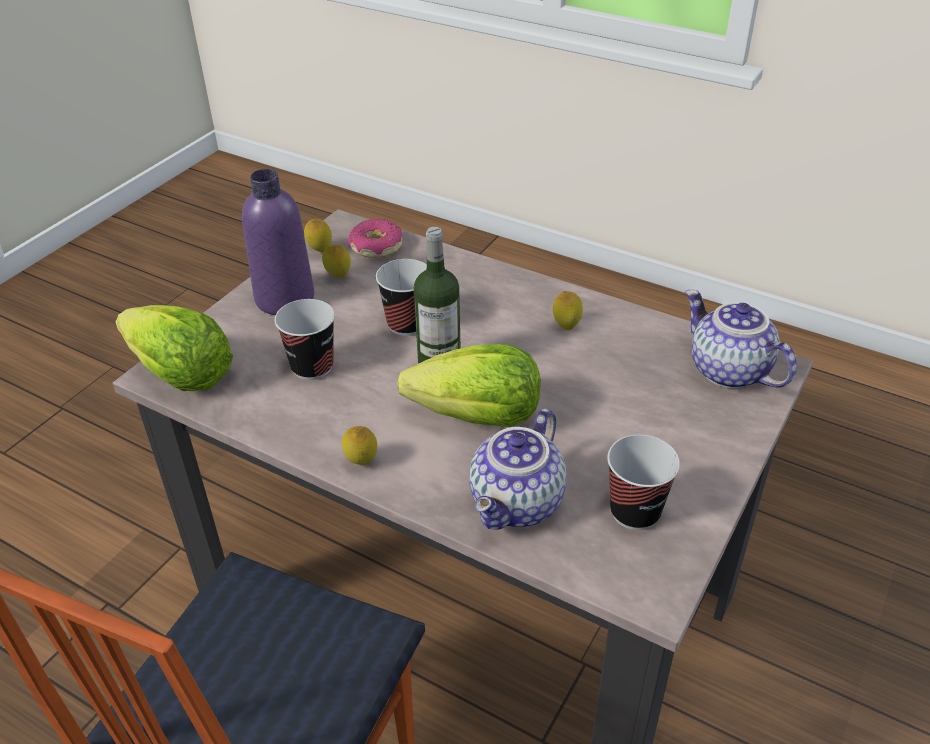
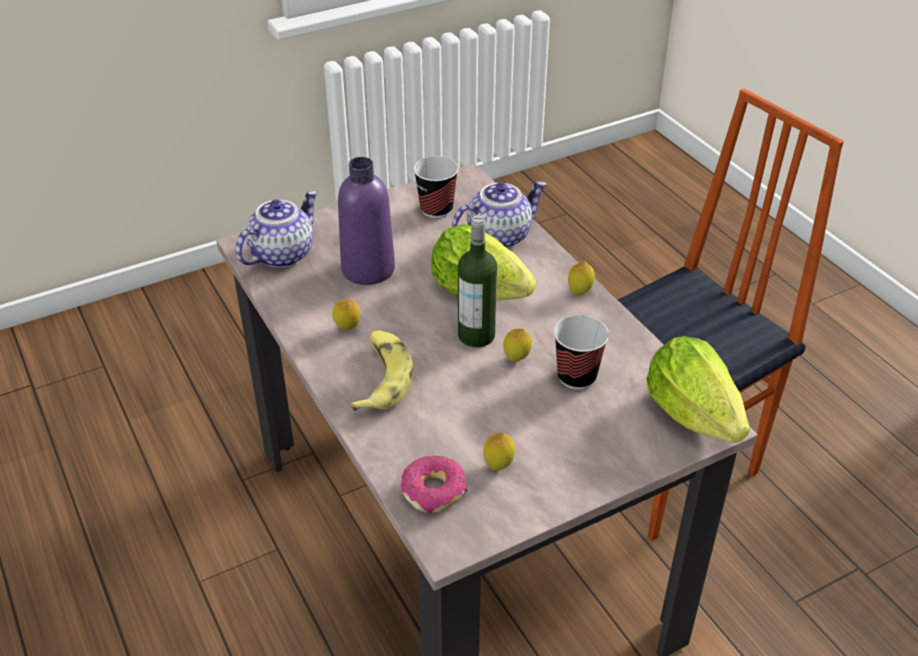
camera: 150 degrees left, 0 degrees up
(285, 298) = (566, 461): purple bottle -> purple bottle (368, 269)
(320, 250) = (496, 514): lemon -> lemon (516, 359)
(407, 324) = (472, 384): cup -> none
(491, 299) = (381, 378): none -> banana
(727, 371) = (281, 254): teapot -> teapot turned 135 degrees counterclockwise

